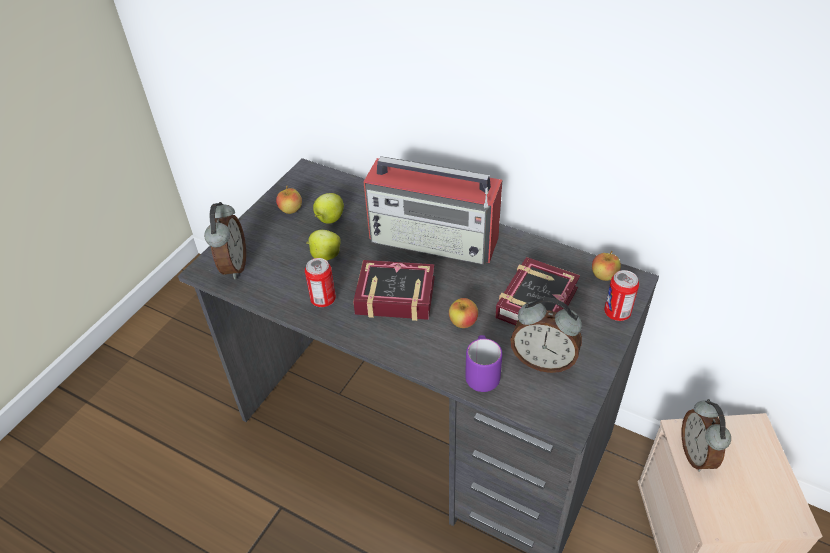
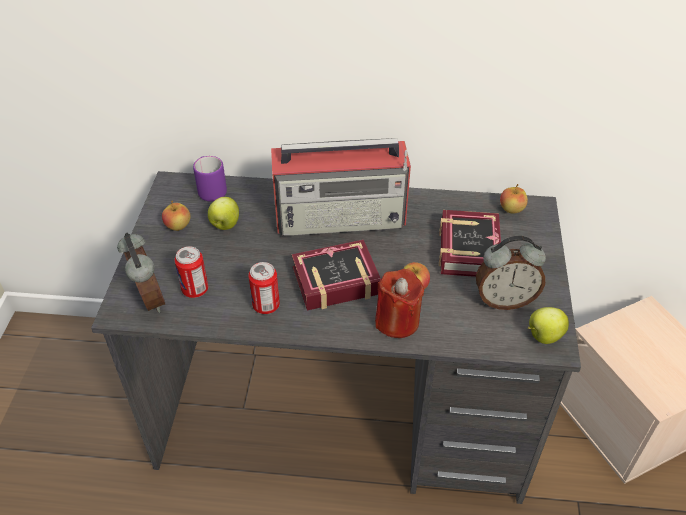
camera: 25 degrees left, 0 degrees up
(325, 256) = (242, 262): apple -> apple (543, 336)
(429, 349) = (397, 321): none -> red candle
(482, 374) = (458, 328): purple mug -> purple mug (211, 190)
(617, 313) = (541, 239): can -> can (195, 289)
(697, 454) = (618, 348): alarm clock -> none

